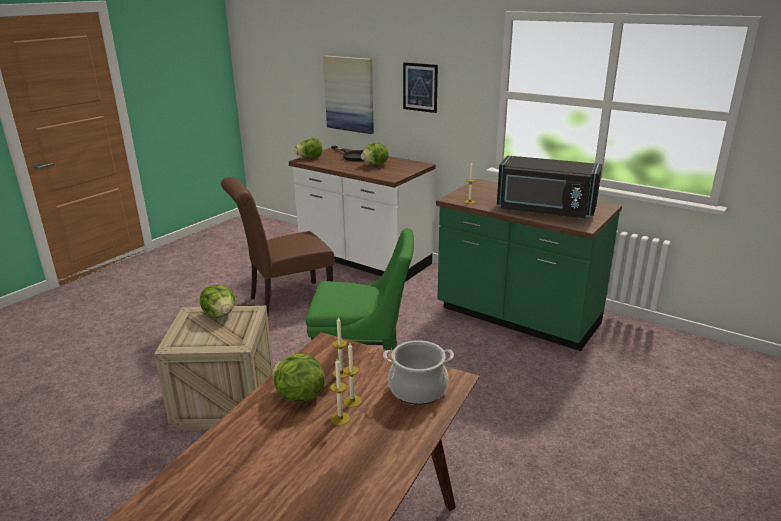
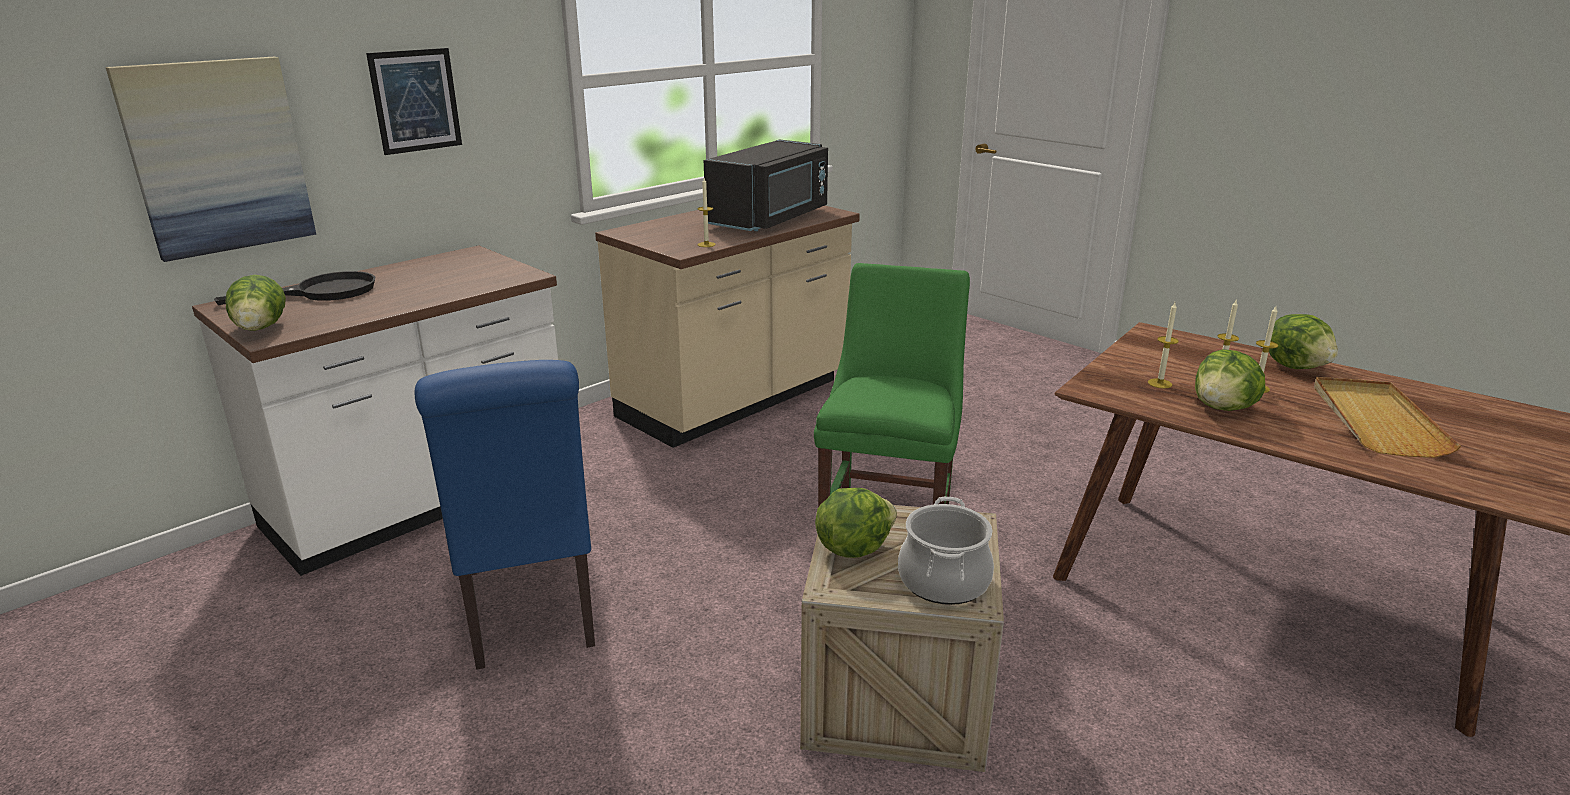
camera: 80 degrees left, 0 degrees up
(279, 474) = (1375, 420): none -> beige tray
(285, 301) = (531, 613): brown chair -> blue chair
(375, 165) = (422, 280): lettuce -> lettuce (1296, 366)
(418, 389) = (1179, 349): cooking pot -> cooking pot (944, 581)
(517, 318) = (736, 401): green counter -> beige counter

